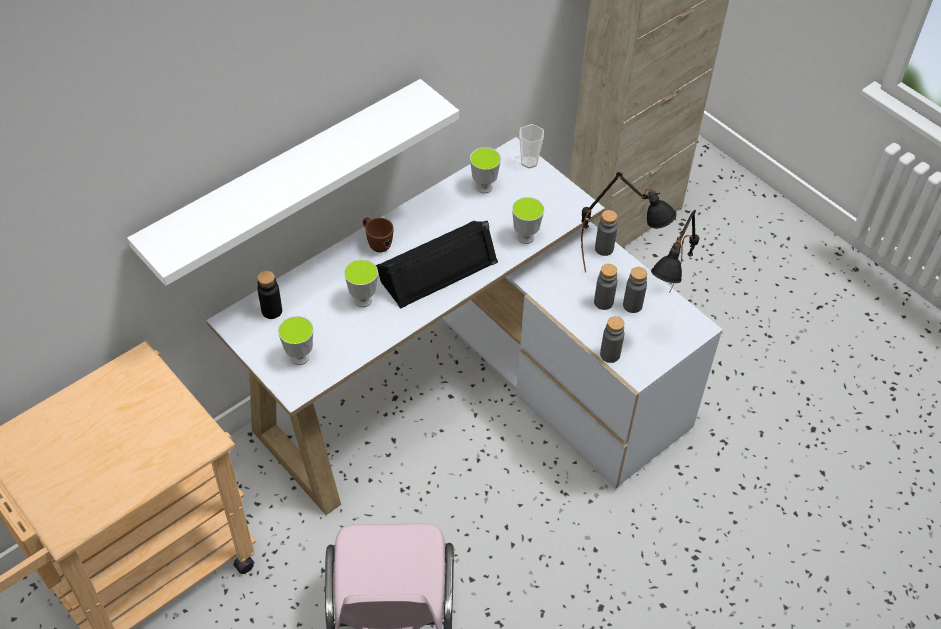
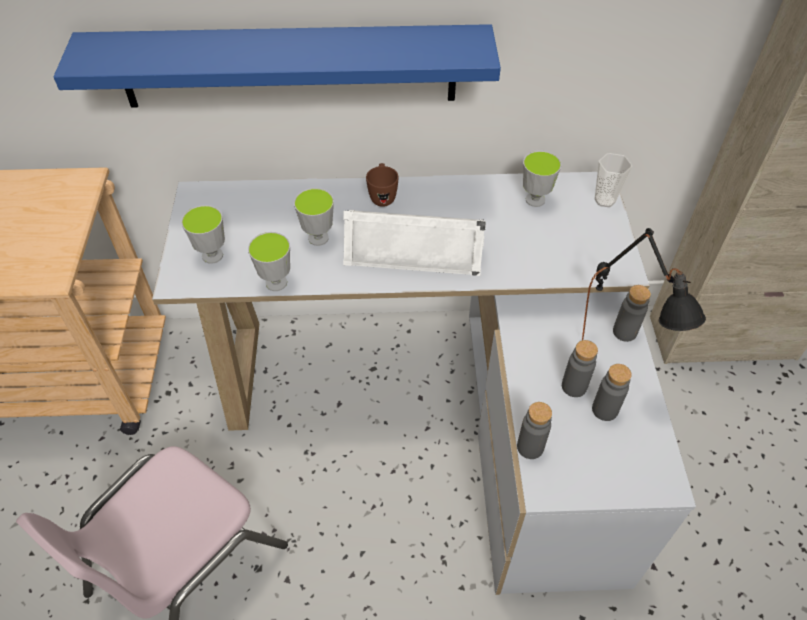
camera: 40 degrees right, 0 degrees up
(272, 311) = (234, 203): black bottle -> none
(286, 179) = (288, 66): white shelf -> blue shelf
(436, 268) = (414, 248): black speaker -> white speaker
(525, 237) = (532, 268): cup -> cup (276, 283)
(666, 317) = (634, 447): black table lamp -> none

